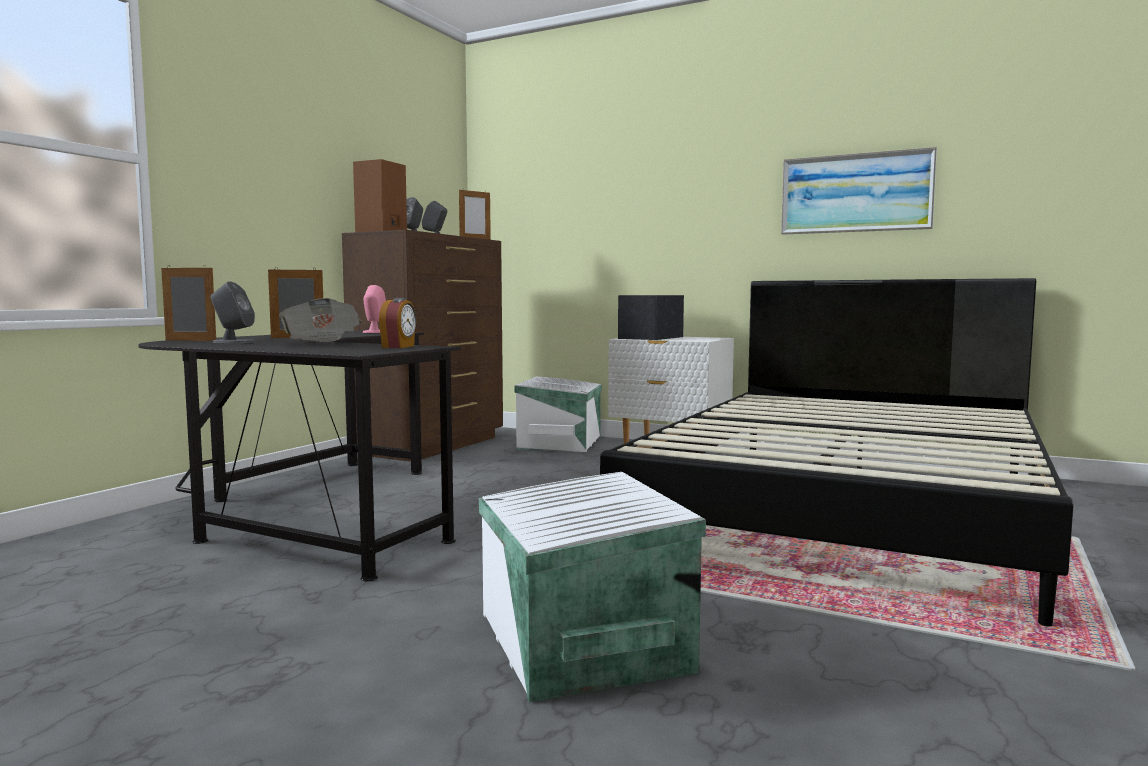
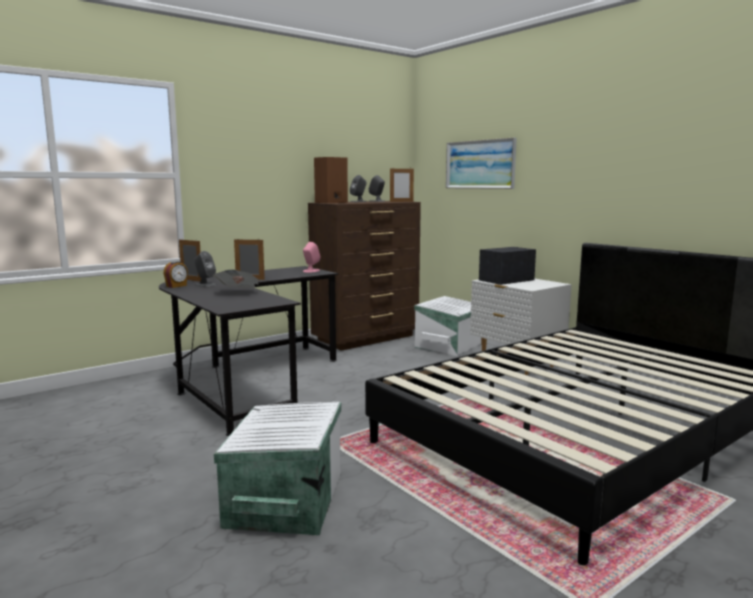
camera: 25 degrees right, 5 degrees up
(399, 347) = (266, 301): alarm clock -> alarm clock (176, 286)
(856, 193) = (668, 177): picture -> picture (480, 164)

